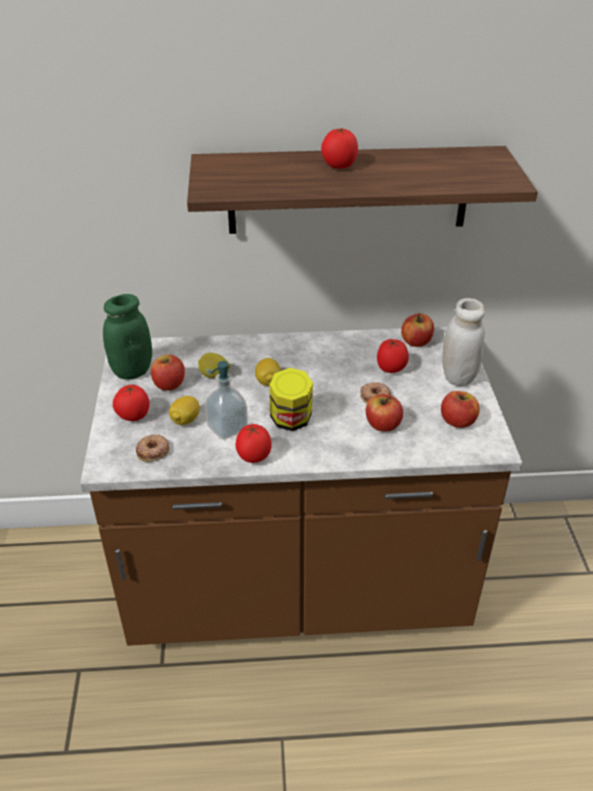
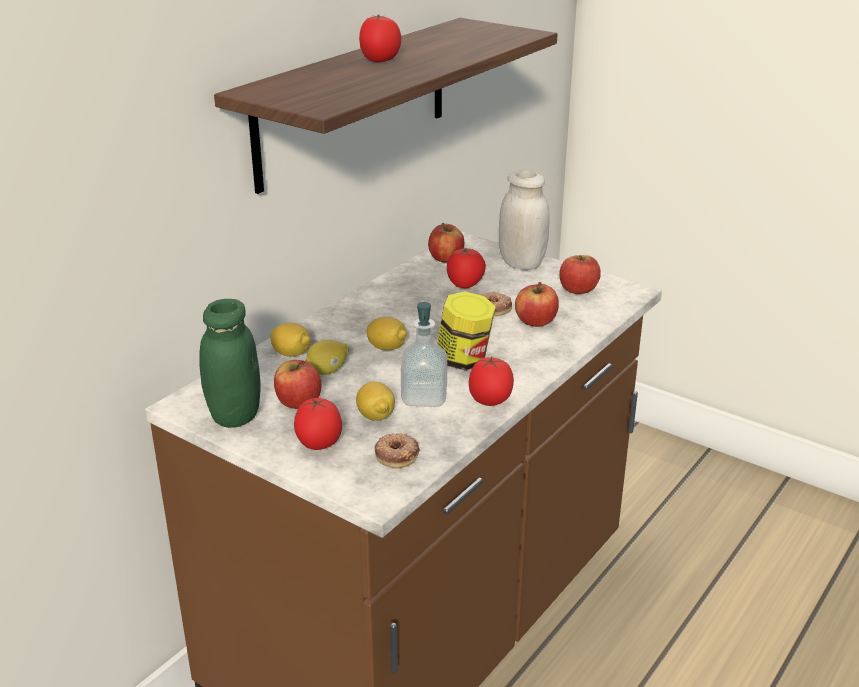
camera: 50 degrees left, 10 degrees down
(218, 352) = (291, 353): none -> lemon

